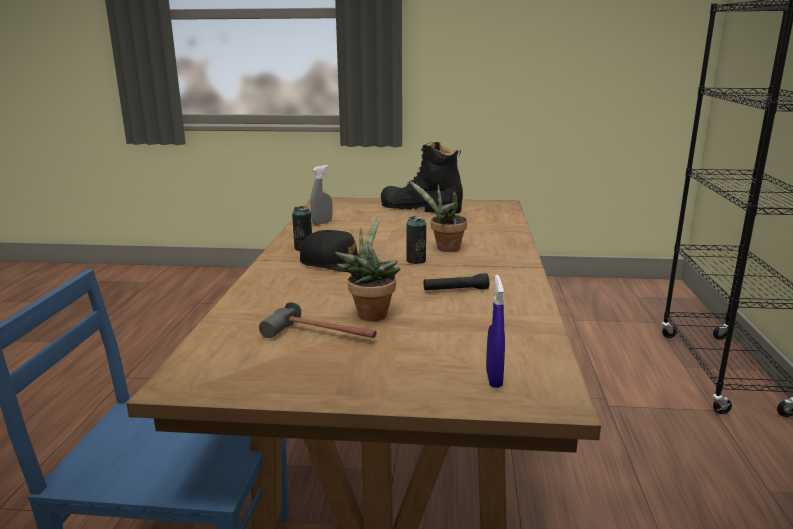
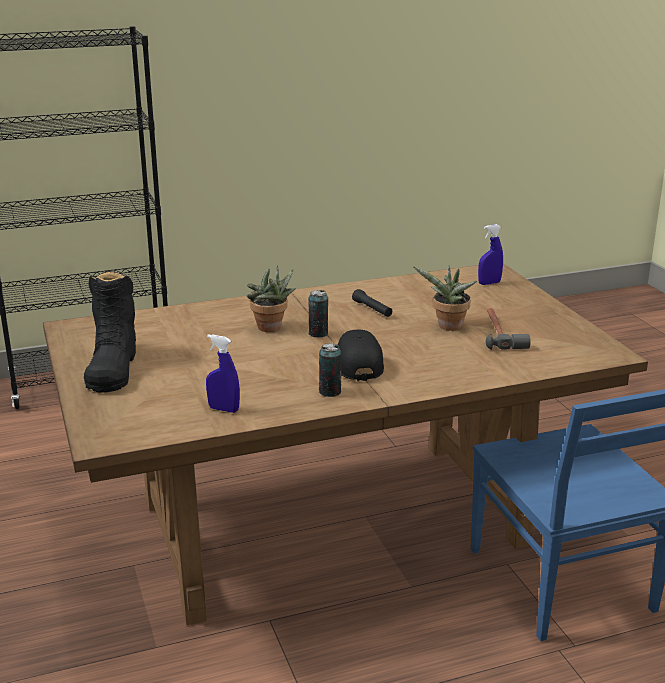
camera: 115 degrees left, 5 degrees up
(322, 223) = (223, 409): grey spray bottle -> blue spray bottle

